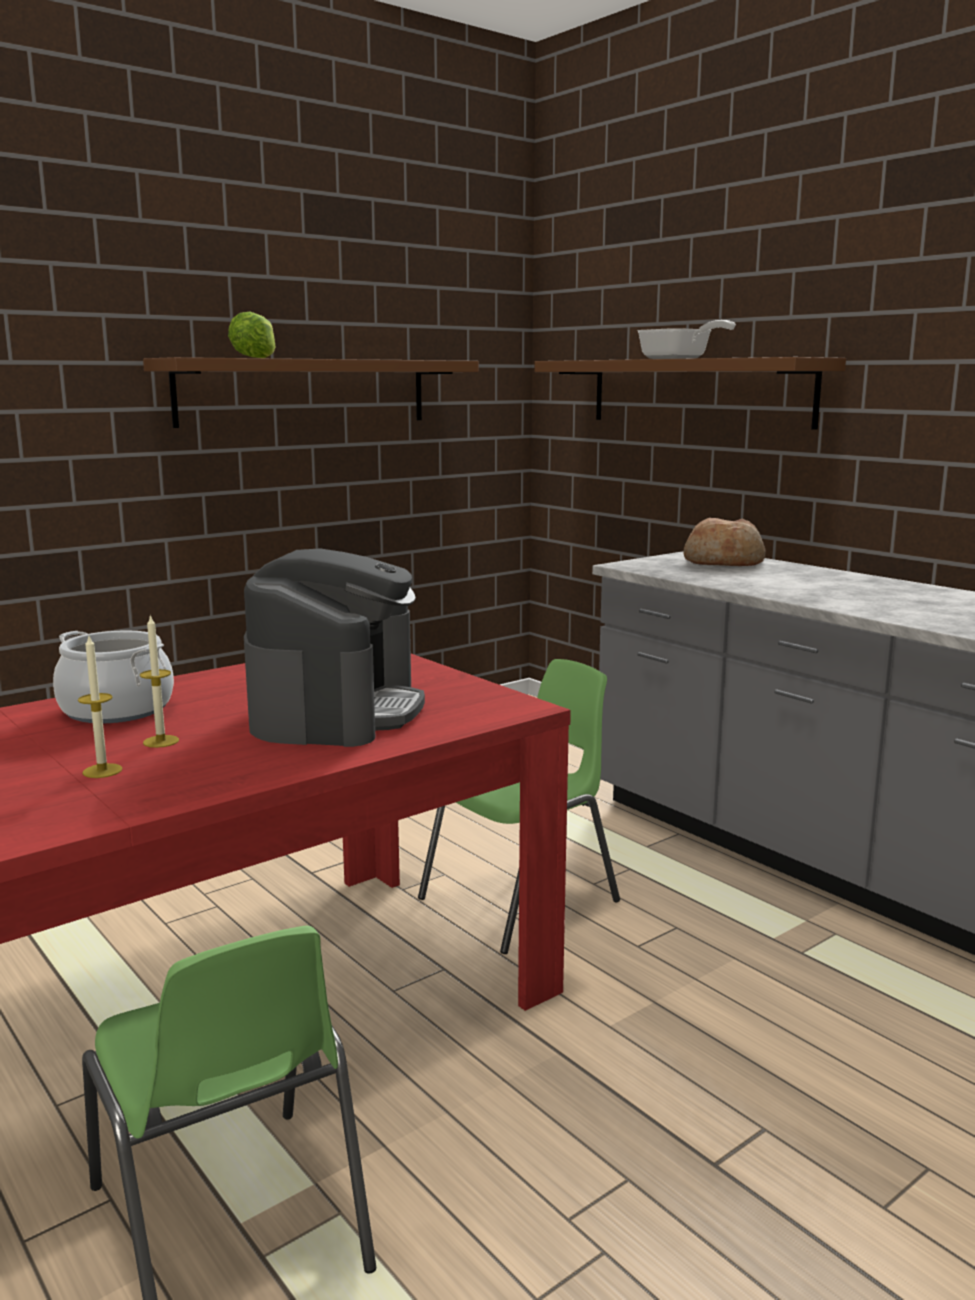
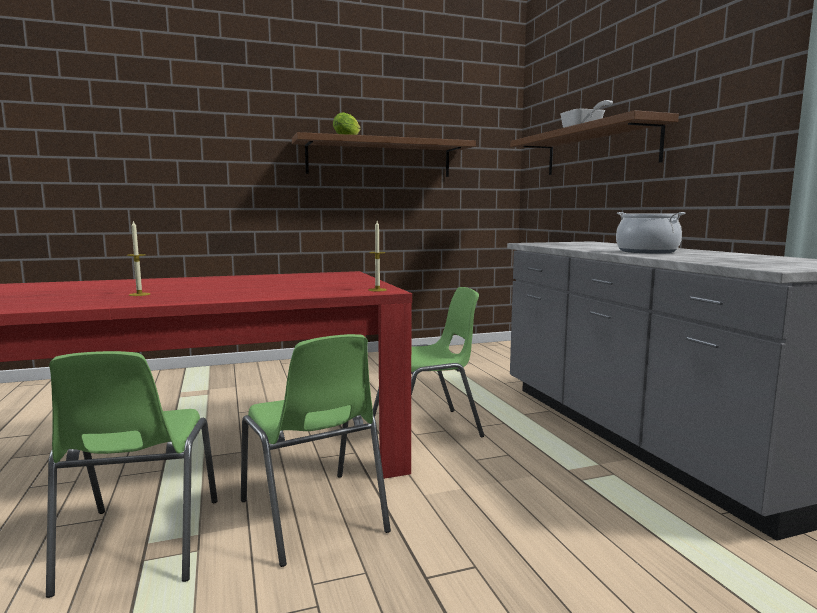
camera: 20 degrees right, 5 degrees down
(117, 709) = (190, 281): cooking pot -> cooking pot (646, 251)
(161, 741) = (185, 289): candle -> candle (377, 290)
(336, 711) = (287, 287): coffee machine -> none
(476, 1105) = (313, 517): none -> green chair
(724, 562) = (592, 243): bread -> none

